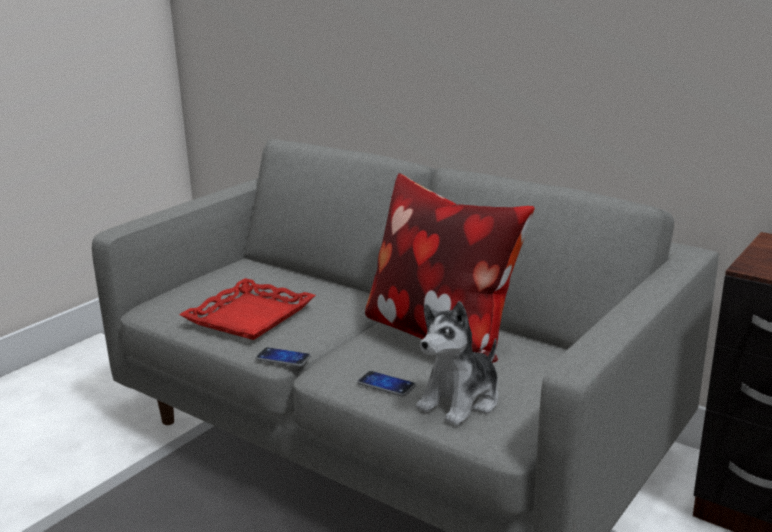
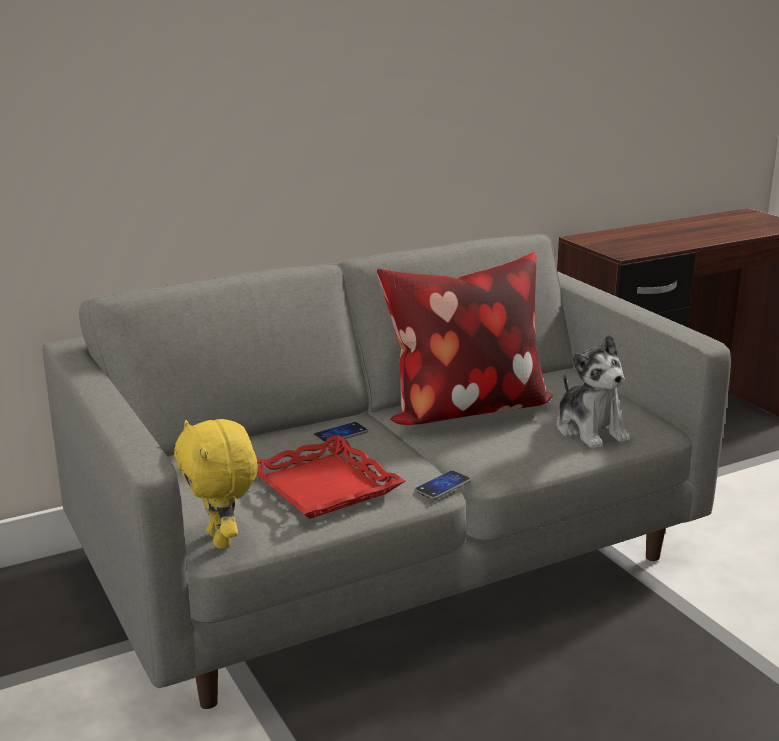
camera: 65 degrees left, 0 degrees up
(155, 307) = (222, 540): none -> yellow plush toy
(386, 385) = (540, 451): phone -> phone (340, 434)

